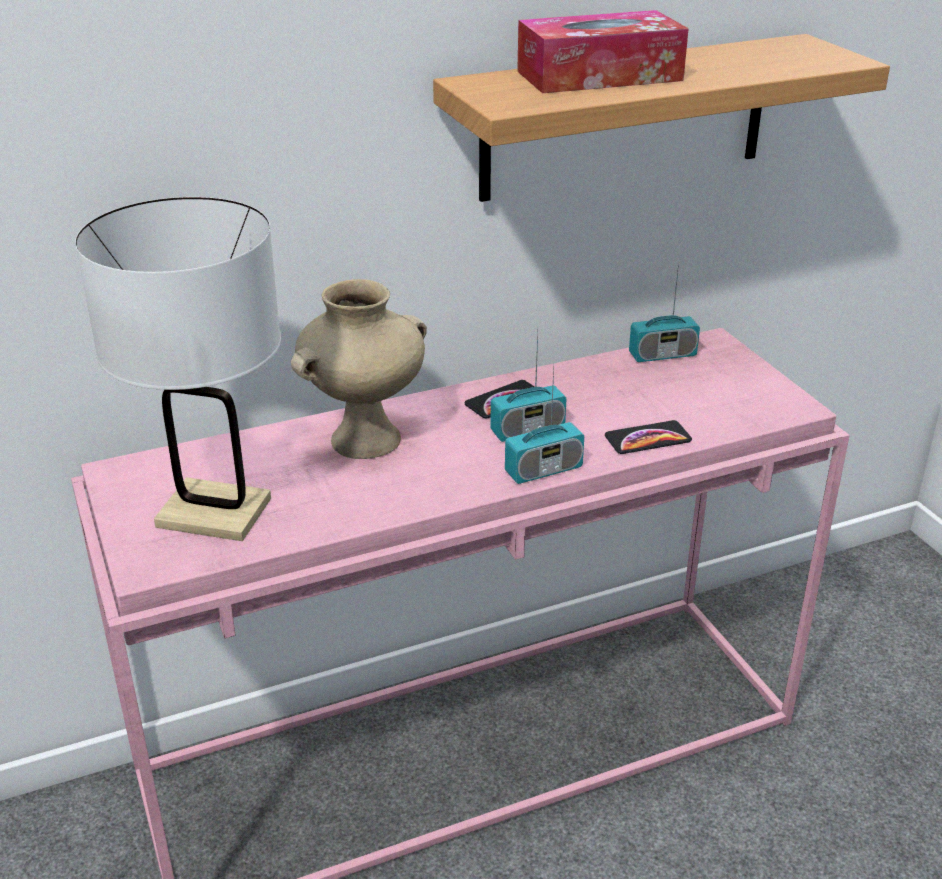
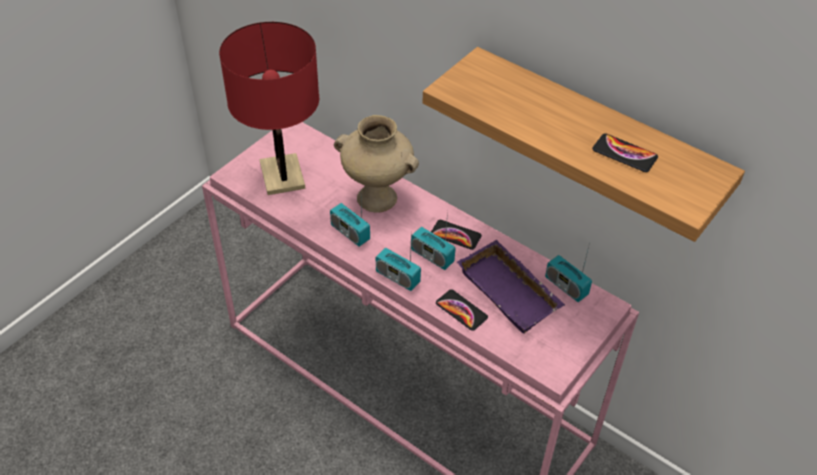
camera: 60 degrees right, 15 degrees up
(213, 513) = (282, 175): white table lamp -> red table lamp
(414, 484) = (350, 233): none -> radio
(599, 76) = (539, 105): tissue box -> none
(642, 392) = (511, 291): none -> purple tray
(734, 63) = (624, 153): none -> phone

